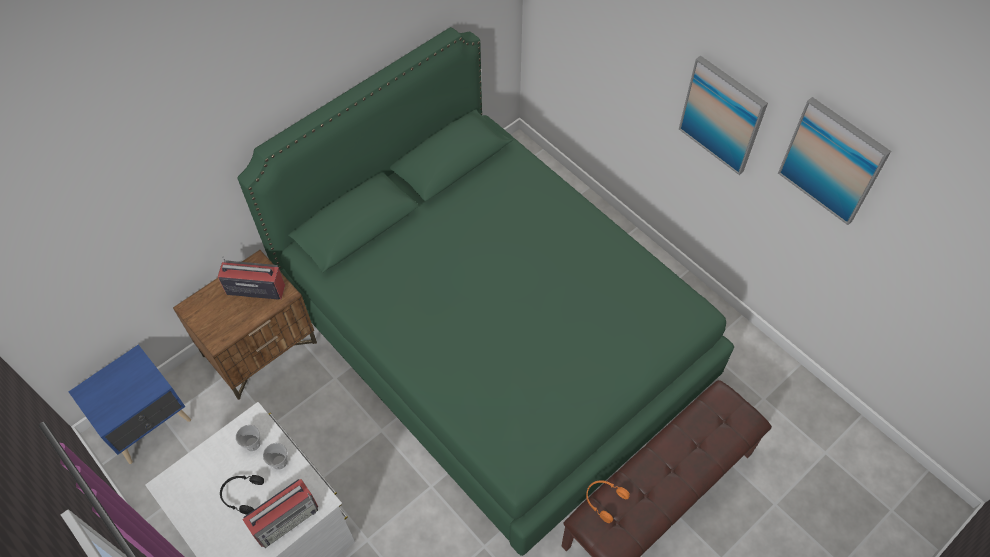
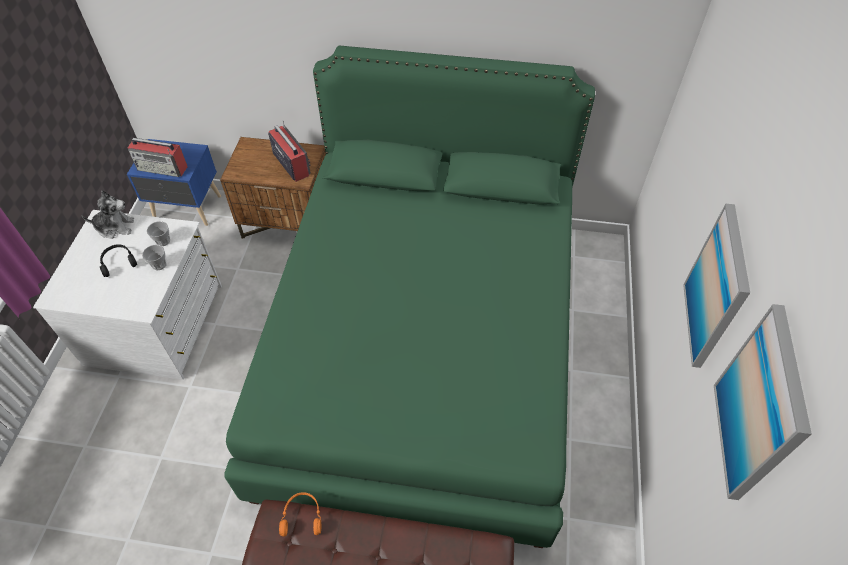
camera: 50 degrees right, 5 degrees down
(191, 475) = (115, 227): none -> plush toy
(286, 519) = (115, 299): radio -> radio (163, 168)

